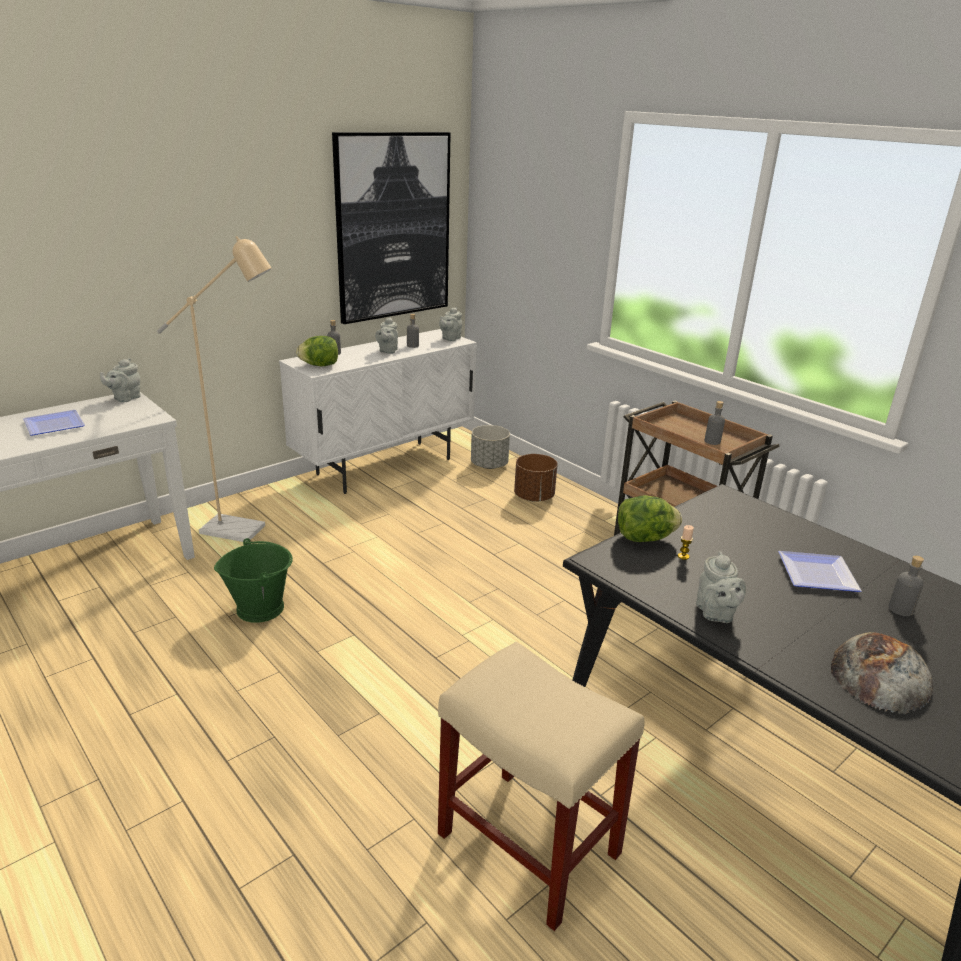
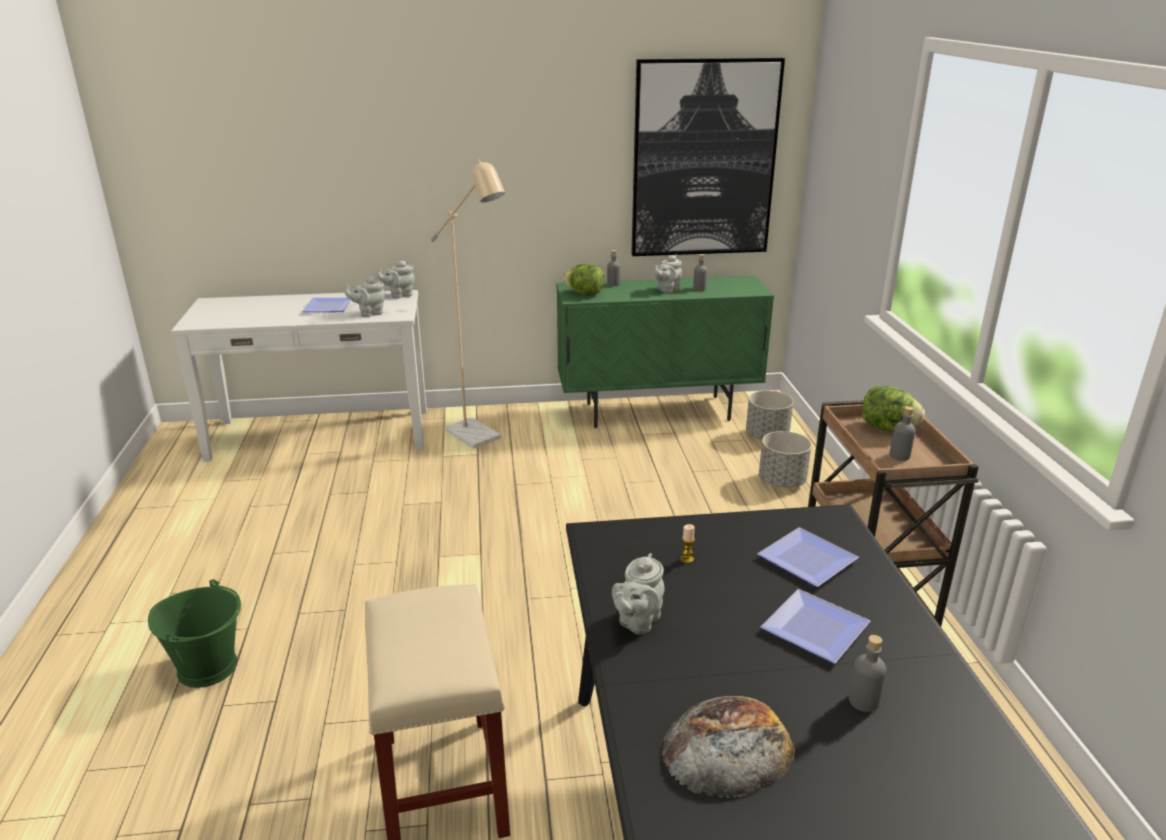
camera: 35 degrees right, 0 degrees up
(260, 608) = (431, 506): green bucket -> green bucket (208, 667)
(385, 466) = (658, 412): white cabinet -> green cabinet
(450, 339) = (749, 287): grey teapot -> grey teapot (369, 313)
(534, 497) = (782, 481): brown planter -> grey planter
(644, 538) = (671, 530): lettuce -> lettuce (887, 428)
(749, 528) = (806, 558): none -> plate

